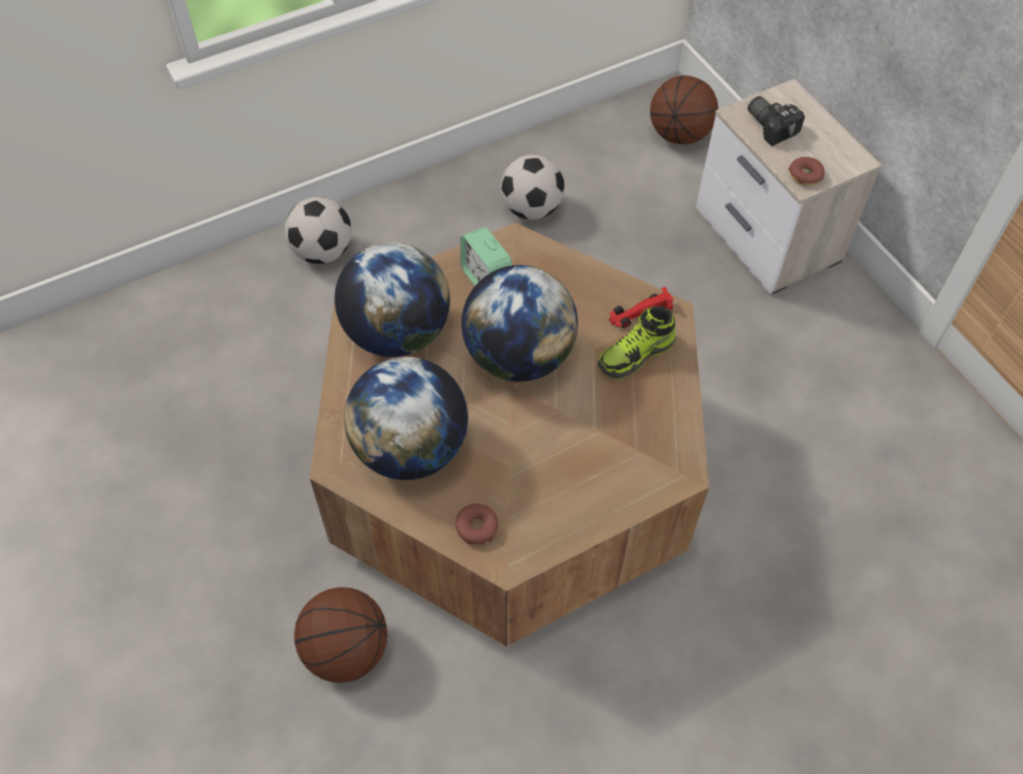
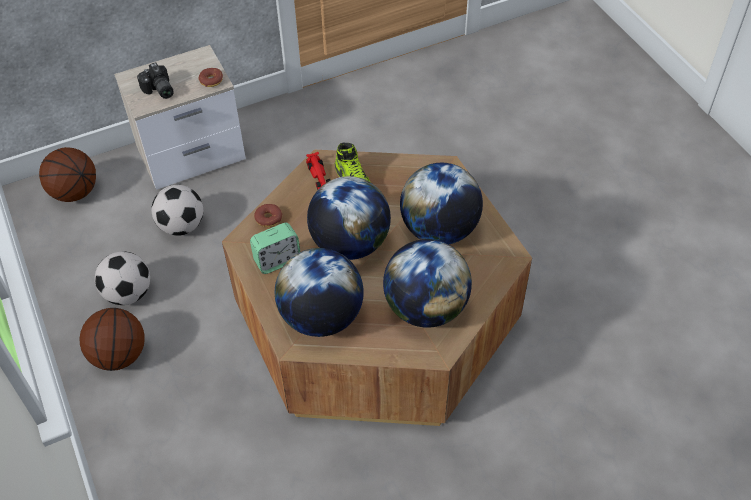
camera: 85 degrees left, 5 degrees down
(323, 252) = (139, 452): football -> football (182, 226)
(345, 650) = (518, 423): basketball -> basketball (119, 356)
(477, 527) = (487, 271): donut -> donut (268, 218)
(551, 464) = (439, 230): none -> globe
(772, 125) = (158, 90): camera -> camera turned 90 degrees counterclockwise

